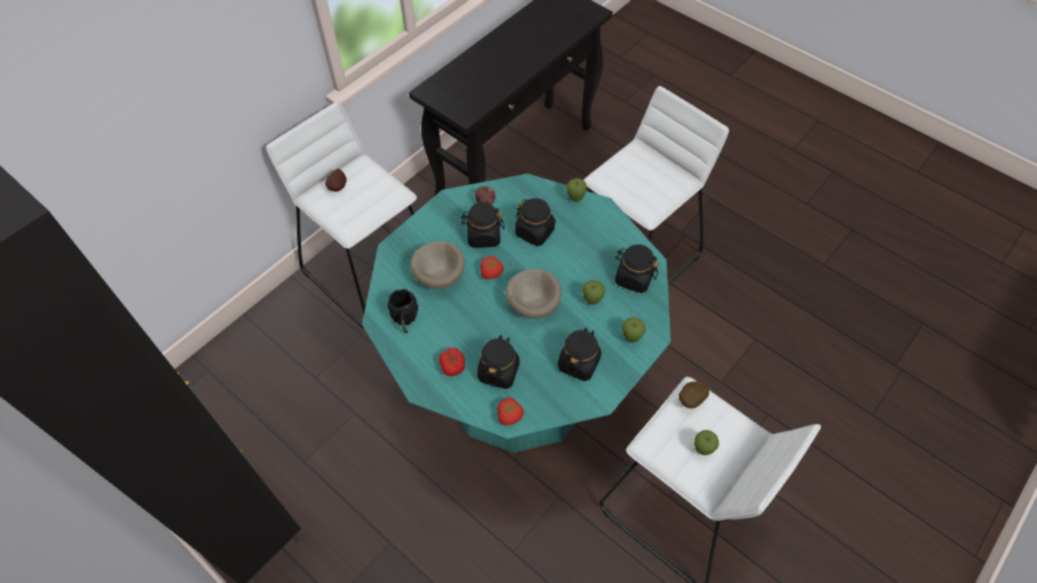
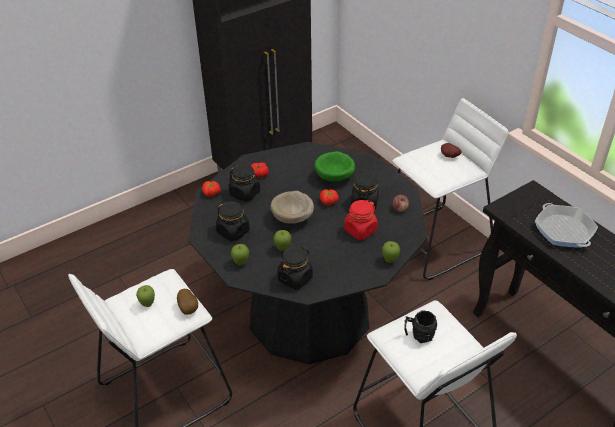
camera: 105 degrees right, 15 degrees down
(404, 320) = (303, 158): black mug -> black mug (419, 335)
(439, 274) = (335, 177): beige bowl -> green bowl
(487, 70) = (564, 230): none -> frying pan
(518, 381) = (309, 313): turquoise dining table -> black dining table
(535, 232) = (360, 230): black jar -> red jar

